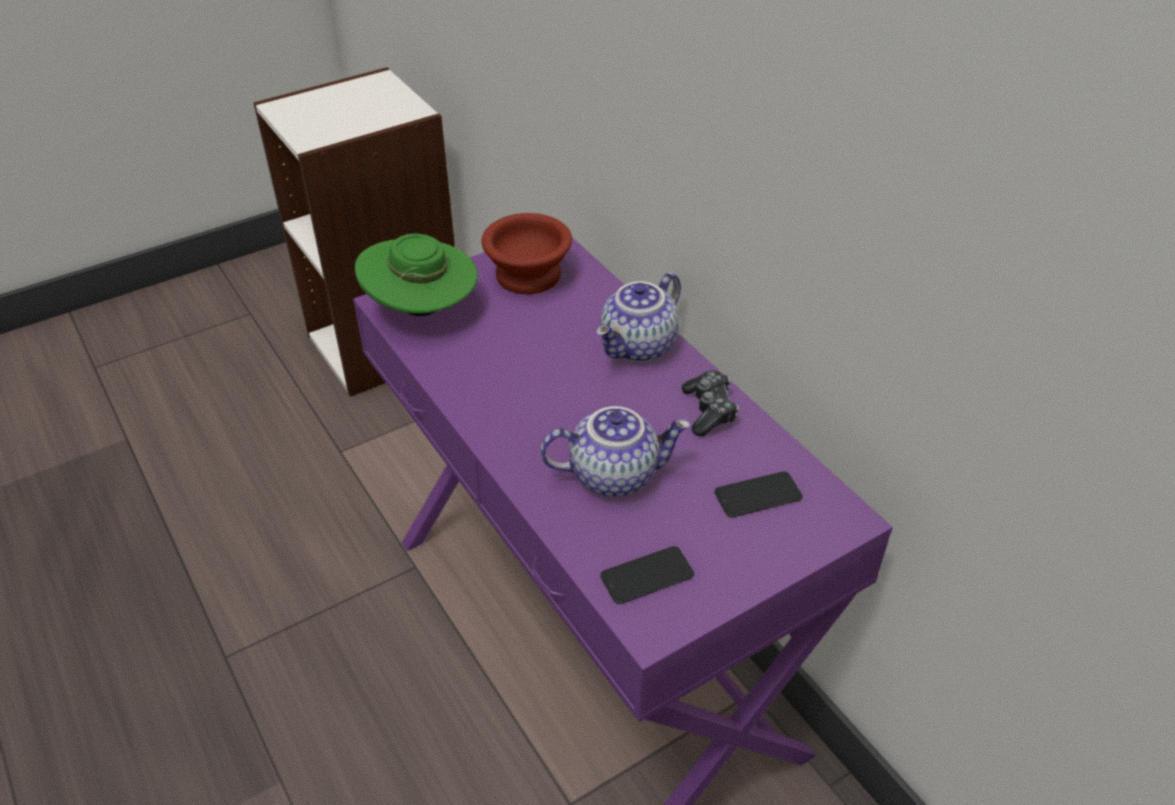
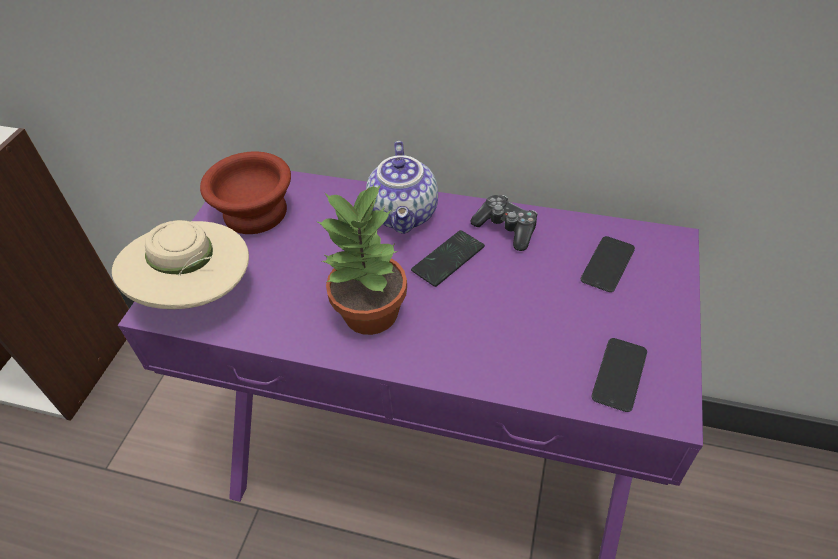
camera: 40 degrees left, 5 degrees up
(422, 310) = (197, 294): green hat -> beige hat
(520, 403) = (372, 314): none -> potted plant
(614, 474) = (505, 318): teapot -> none
(628, 402) = (448, 259): none -> phone

